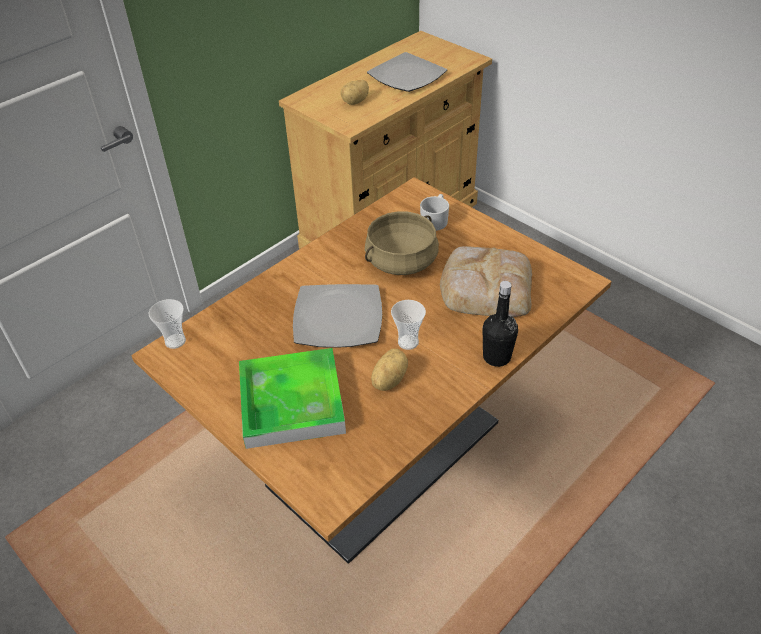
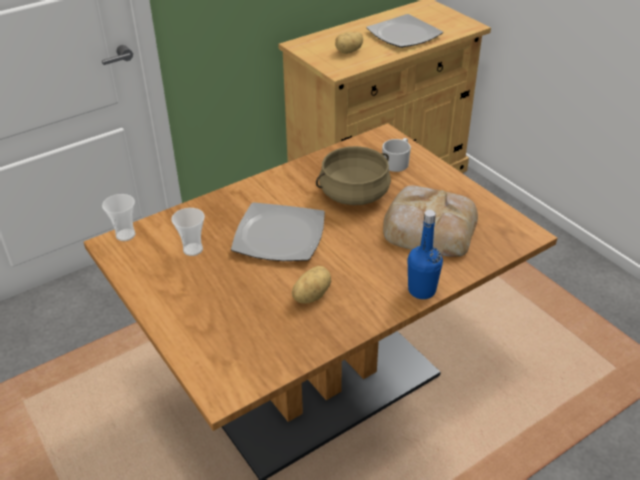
camera: 10 degrees right, 5 degrees down
(291, 402) = (214, 302): tray -> none
(408, 342) = (339, 265): cup -> cup (193, 249)
(496, 357) = (421, 290): black bottle -> blue bottle

